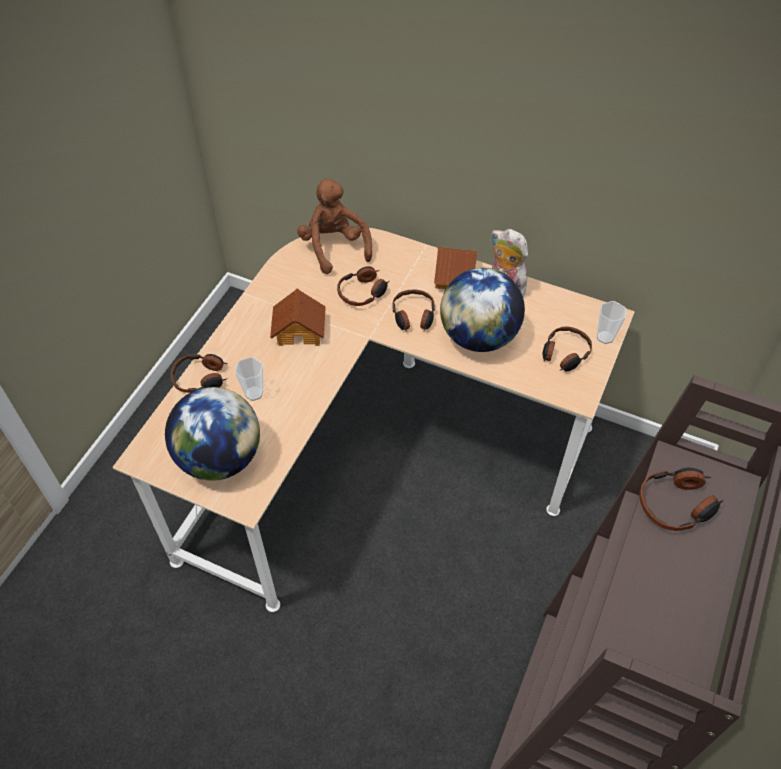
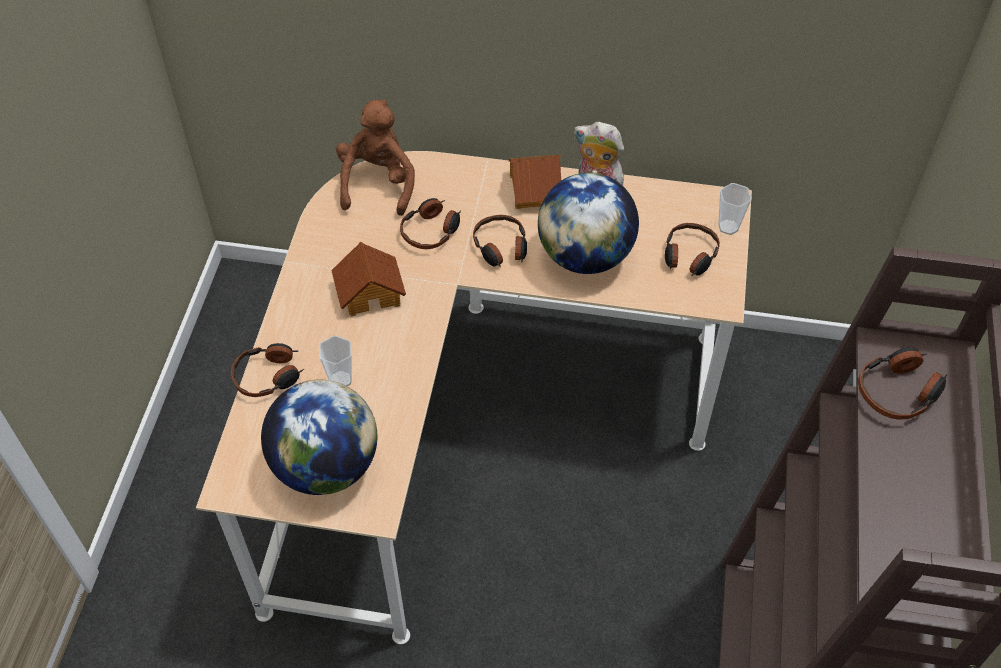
camera: 15 degrees left, 0 degrees up
(334, 247) = (378, 183): brown plush toy -> brown plush toy turned 45 degrees clockwise

